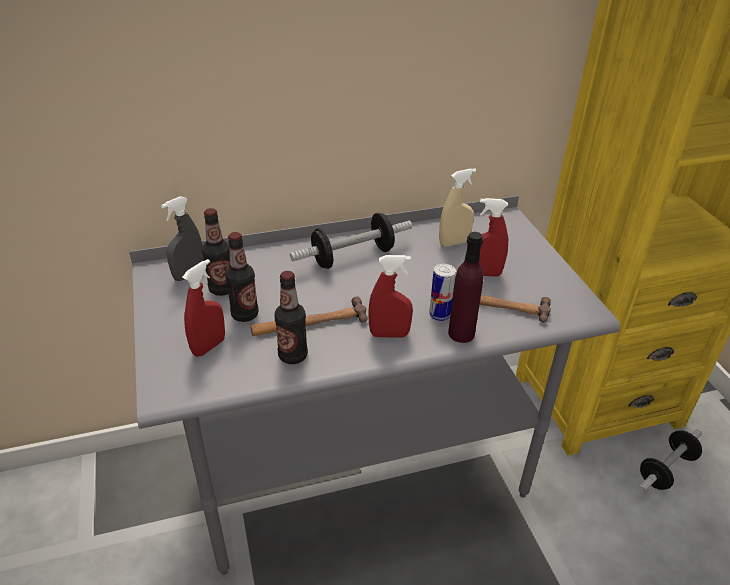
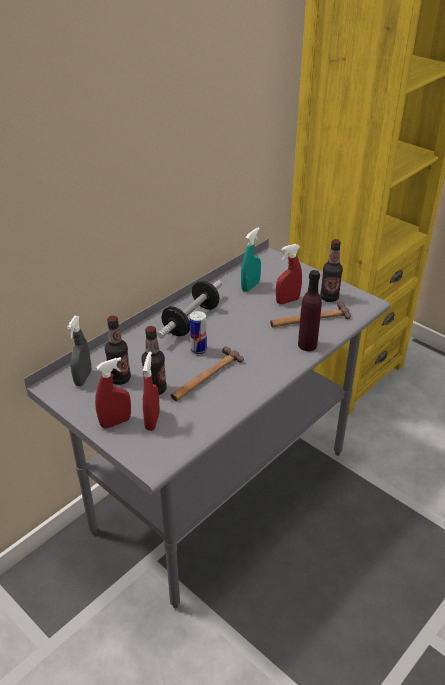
camera: 30 degrees left, 0 degrees up
(293, 356) = (216, 402): bottle -> bottle (329, 298)
(389, 334) = (264, 363): red spray bottle -> red spray bottle (115, 422)
(439, 315) = (284, 338): can -> can (198, 350)
(454, 243) = (250, 286): beige spray bottle -> turquoise spray bottle
(666, 469) = (409, 398): dumbbell -> none

